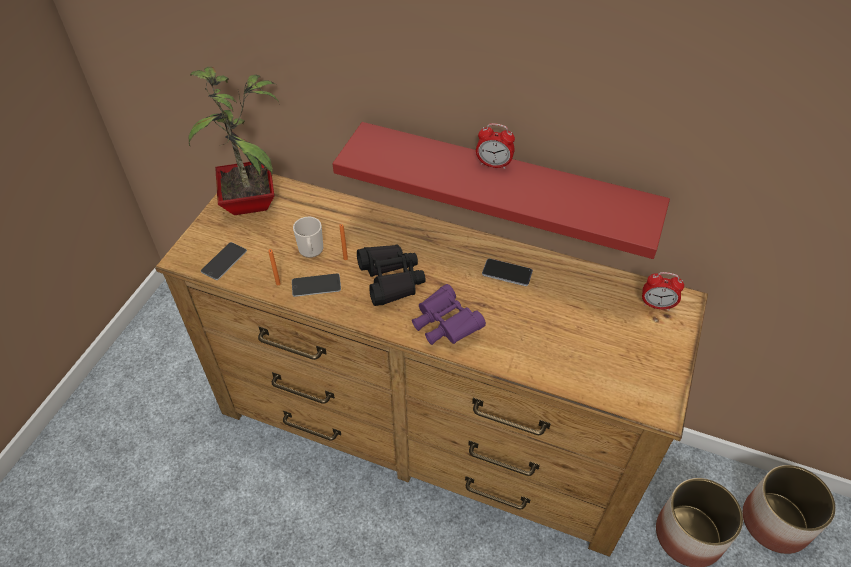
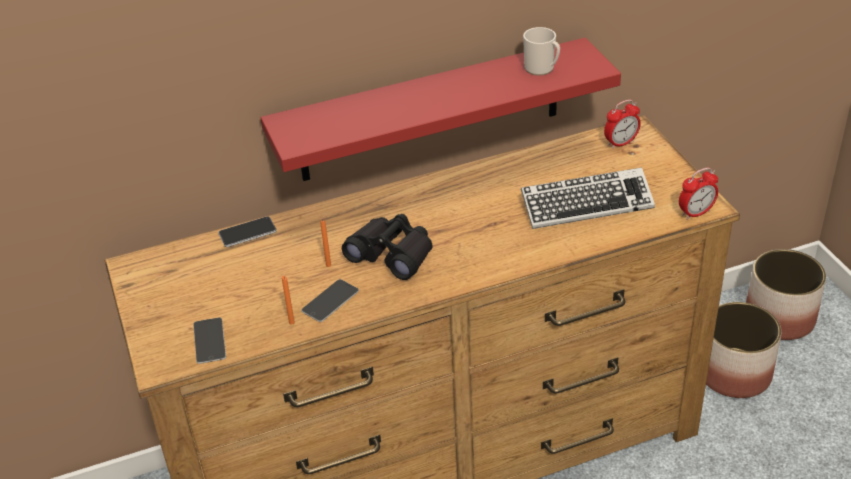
camera: 40 degrees left, 10 degrees down
(253, 202) = (168, 279): potted plant -> none
(311, 251) = (287, 279): mug -> mug (542, 69)
(444, 325) = (483, 256): purple binoculars -> none
(493, 164) = (425, 85): alarm clock -> alarm clock (696, 213)
(507, 273) = (483, 190): phone -> phone (247, 233)
(566, 338) = (586, 204): none -> keyboard

